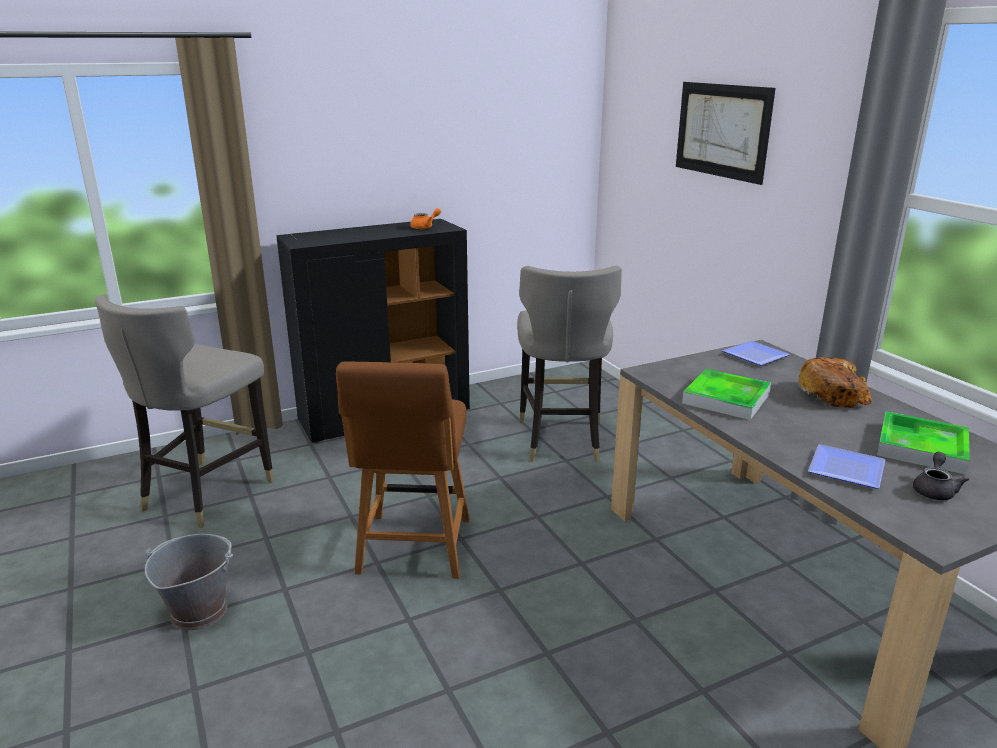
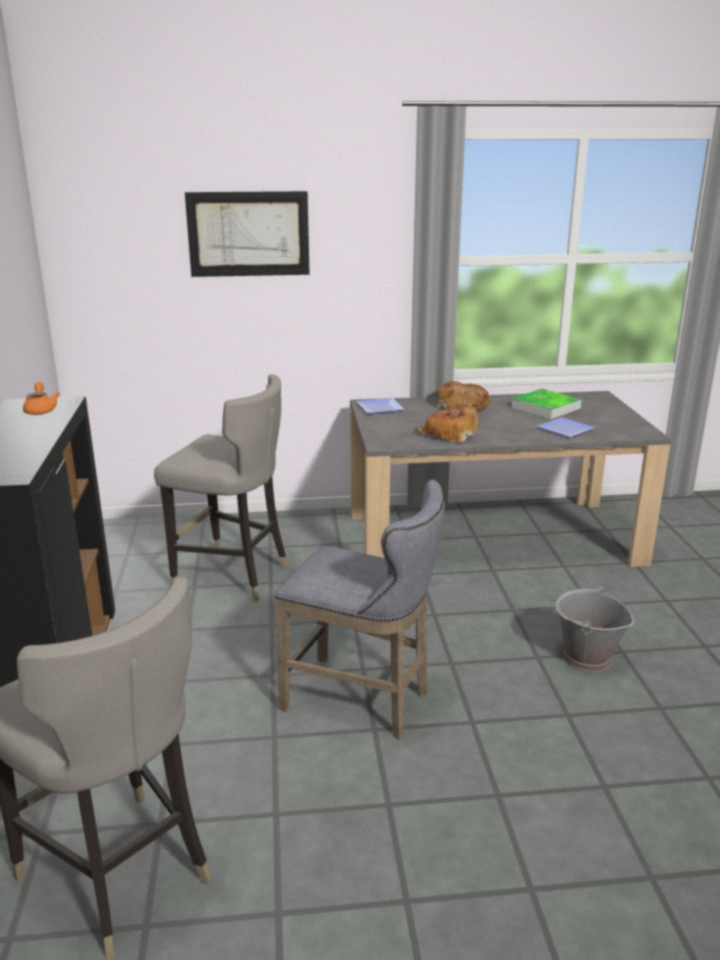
camera: 70 degrees left, 0 degrees up
(198, 611) = (398, 884): grey bucket -> grey bucket (586, 658)
(413, 548) = (363, 701): brown chair -> grey stool
(726, 399) = (449, 433): tray -> bread
(934, 490) = (595, 419): grey teapot -> none

